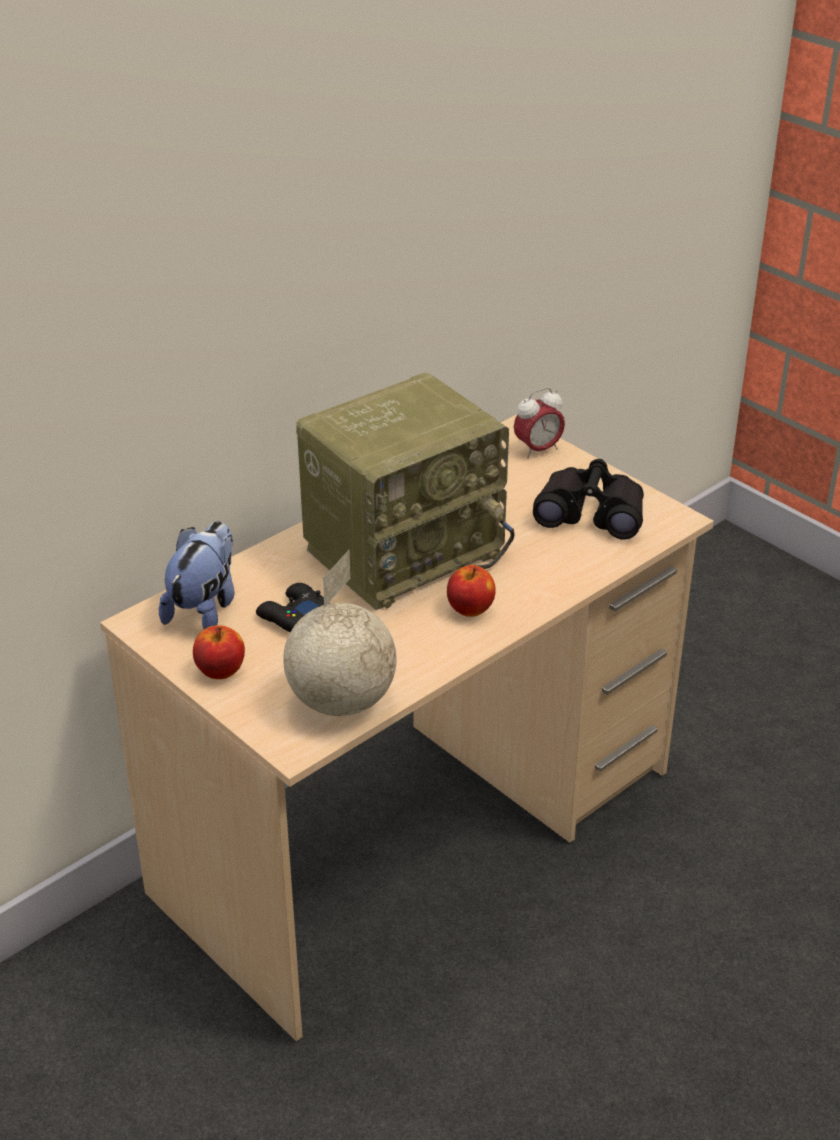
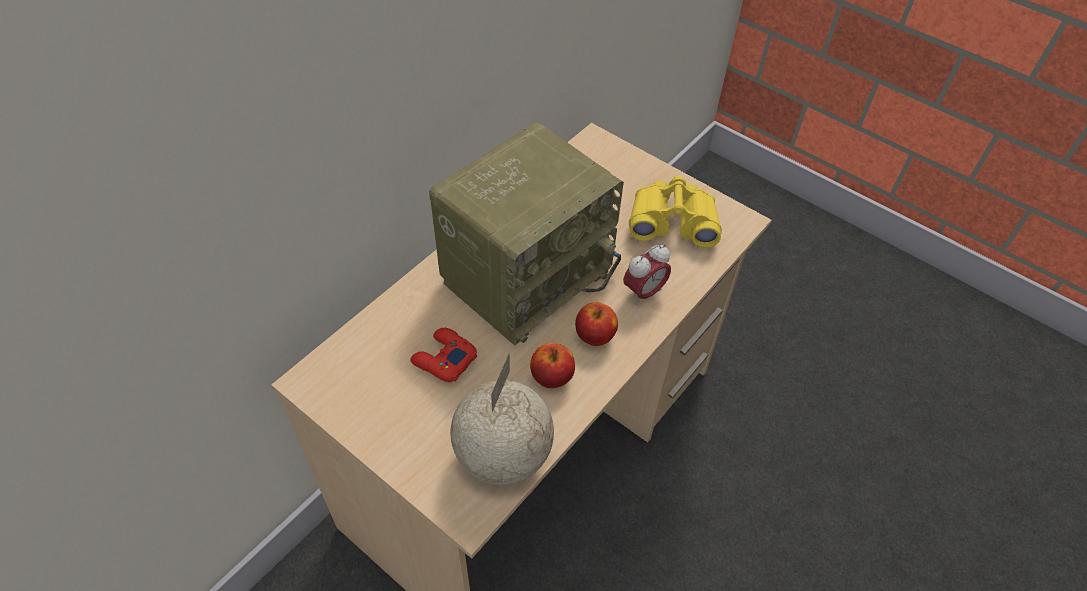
camera: 10 degrees left, 15 degrees up
(204, 608) = (364, 359): plush toy -> none
(220, 671) = (389, 431): apple -> apple (551, 377)
(293, 616) = (443, 359): black game controller -> red game controller
(538, 450) = (616, 158): alarm clock -> alarm clock (644, 292)
(591, 513) = (673, 221): black binoculars -> yellow binoculars

